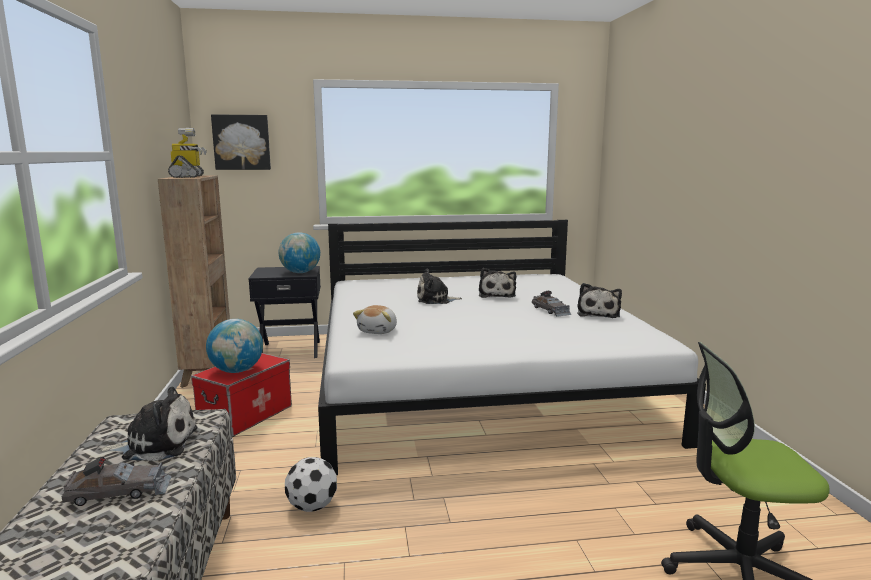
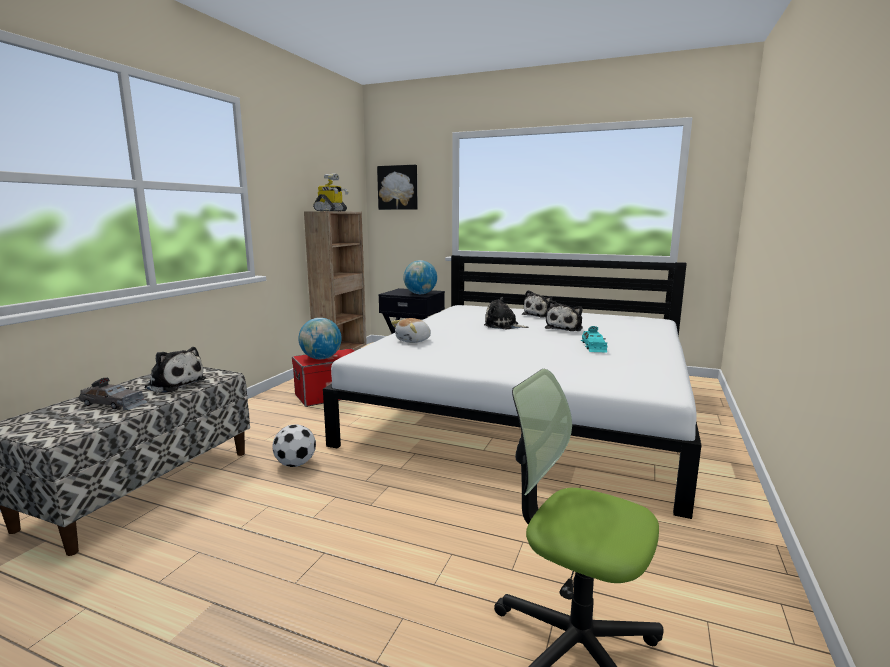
camera: 30 degrees right, 0 degrees up
(550, 310) = (593, 346): grey toy car -> turquoise toy car
(598, 314) = (640, 356): plush toy -> plush toy (540, 315)

